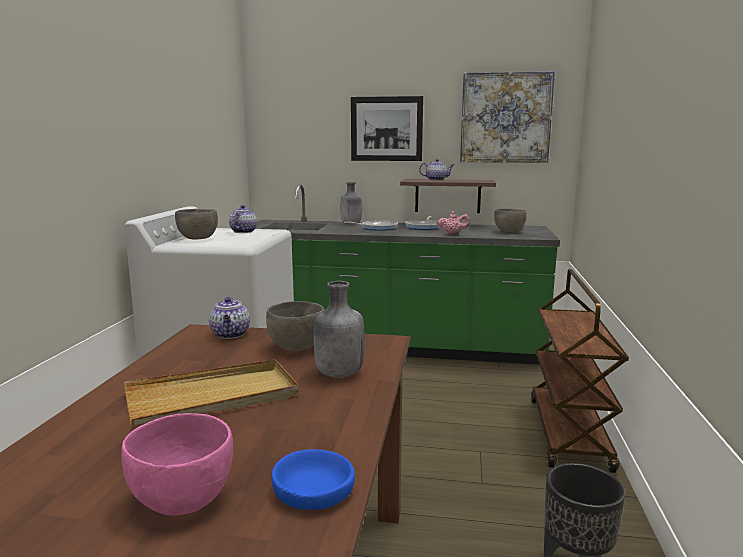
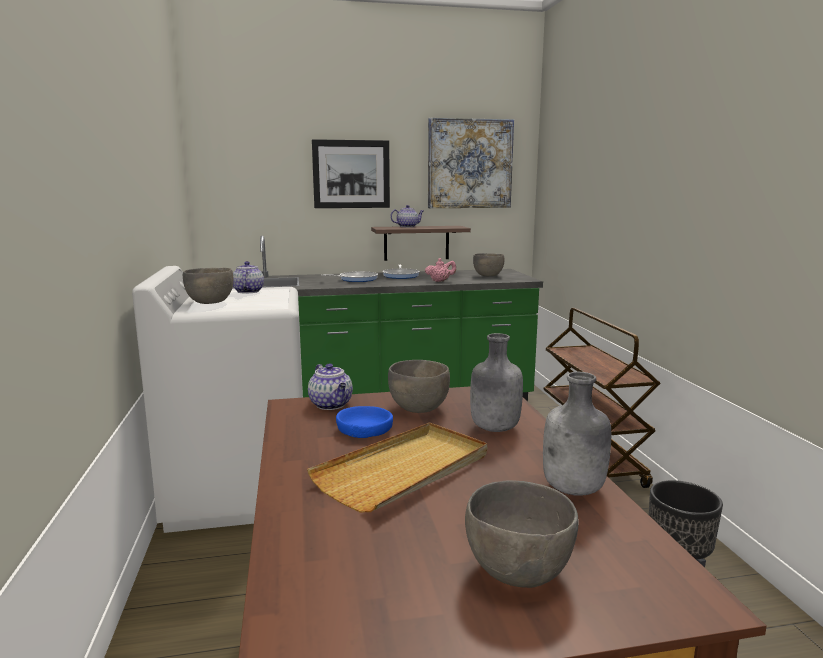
camera: 20 degrees left, 0 degrees up
(182, 500) = (517, 572): pink bowl -> grey bowl
(313, 490) = (617, 535): blue bowl -> blue bowl (364, 429)
(351, 223) = (321, 276): grey bottle -> grey bottle (574, 489)

